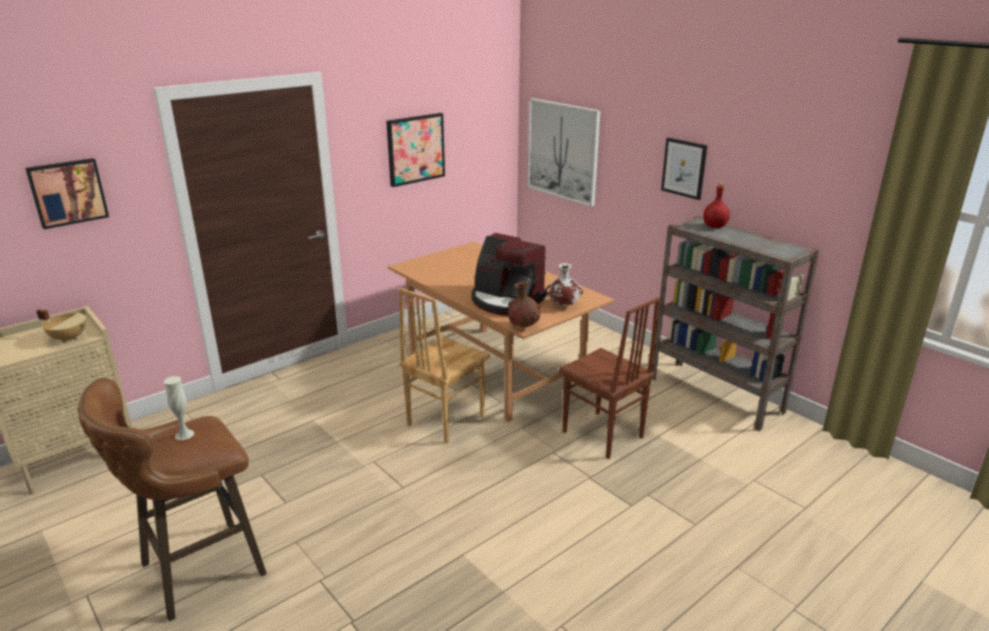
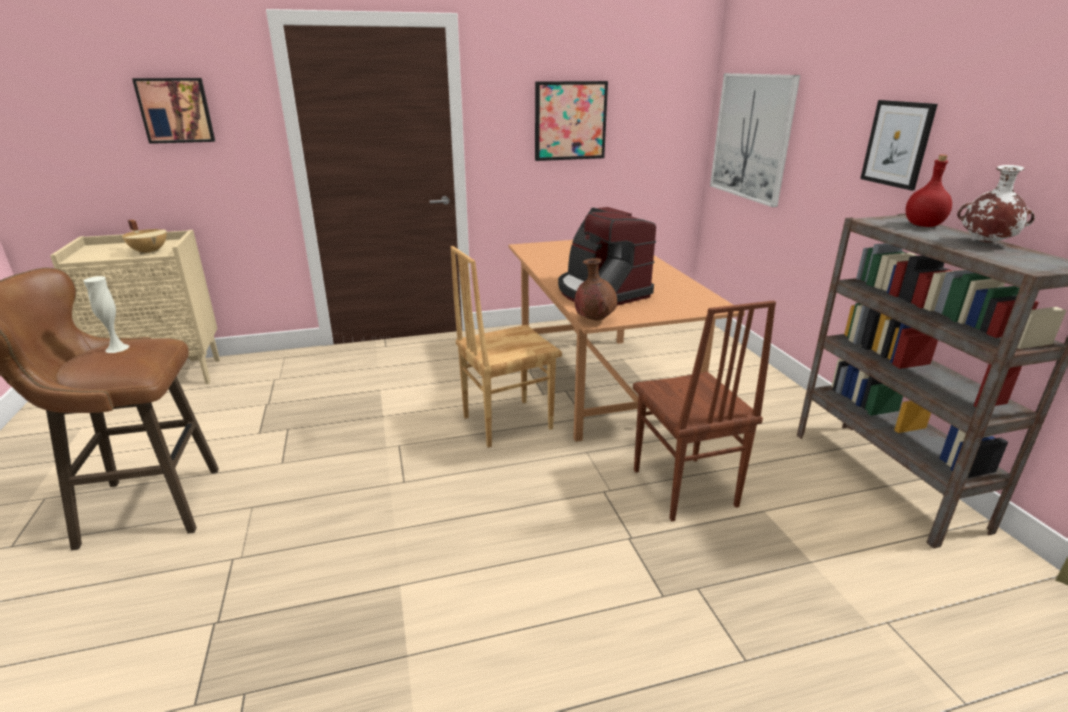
camera: 25 degrees right, 0 degrees up
(563, 306) = (667, 307): white vase -> white vase (985, 243)

